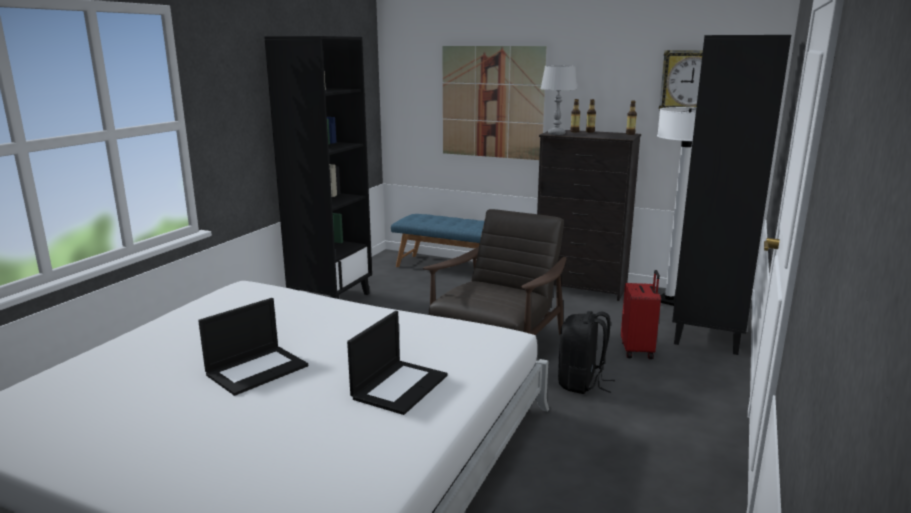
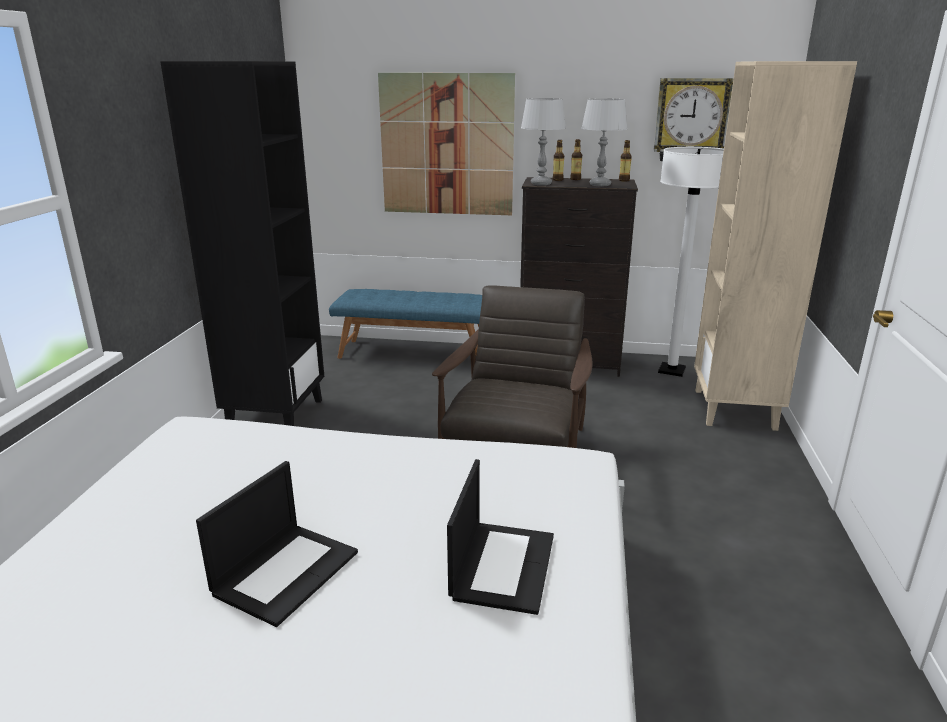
camera: 15 degrees left, 5 degrees up
(581, 383) = (638, 493): black backpack -> none
(604, 136) = (600, 185): none -> grey table lamp
(638, 350) = (675, 439): red suitcase -> none
(708, 335) = (735, 409): black bookcase -> beige bookcase

